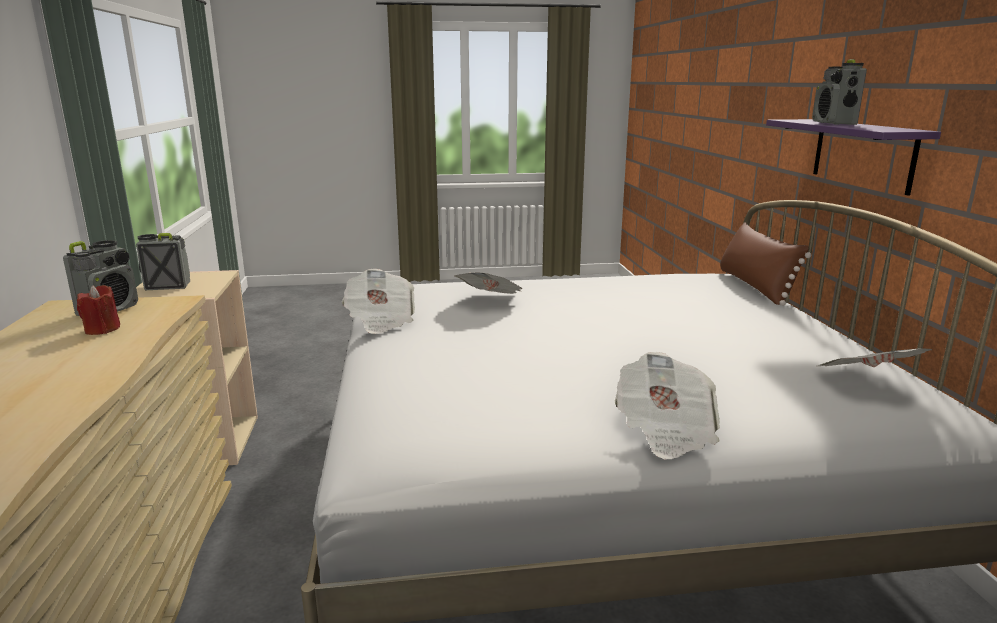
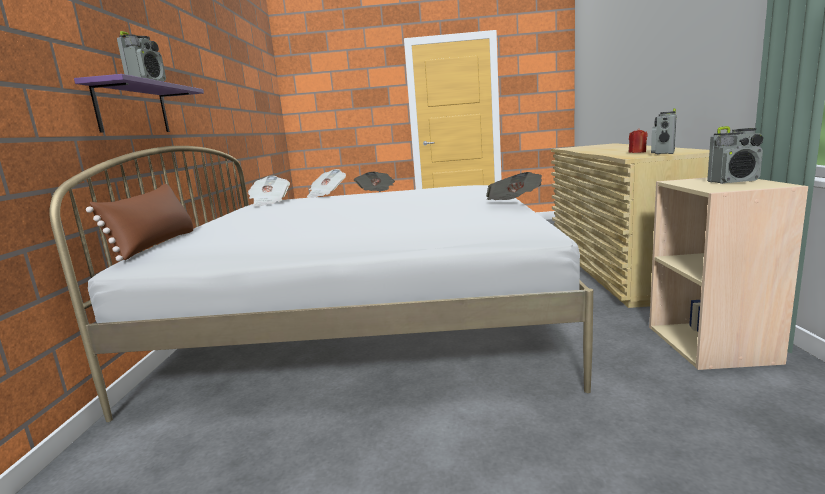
camera: 170 degrees left, 5 degrees down
(491, 302) = (424, 216): newspaper -> newspaper (326, 194)

